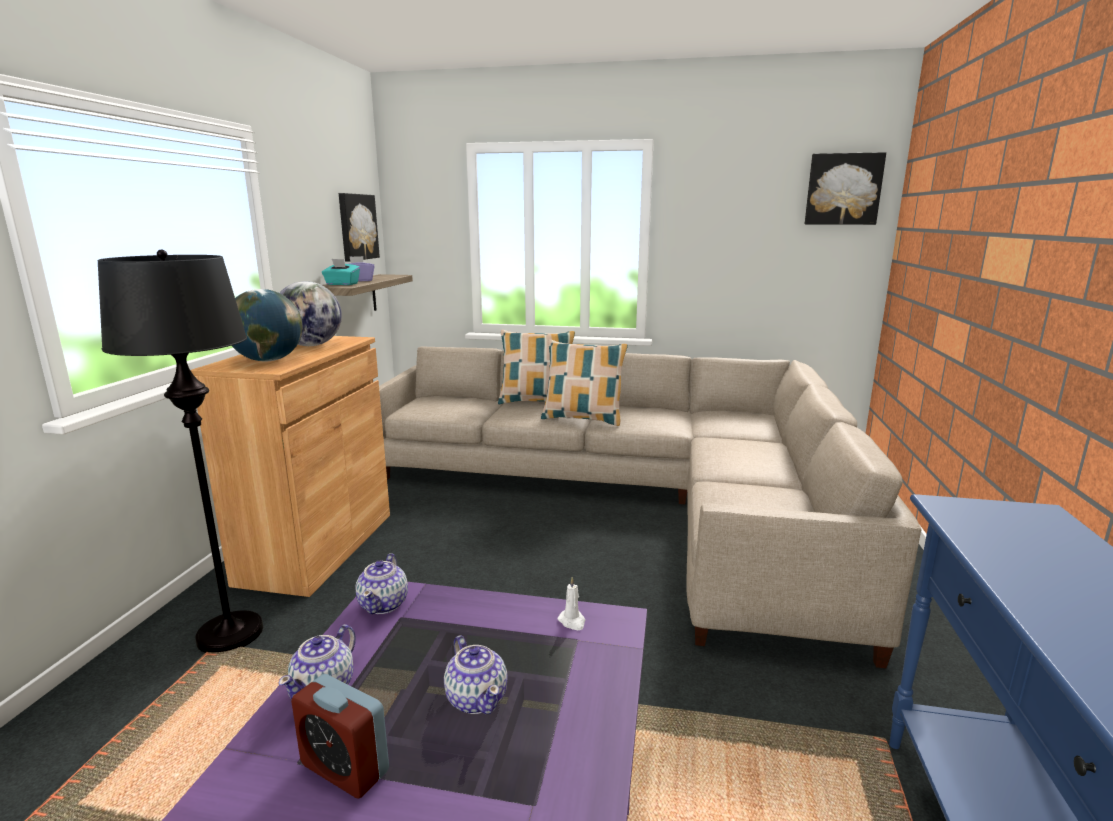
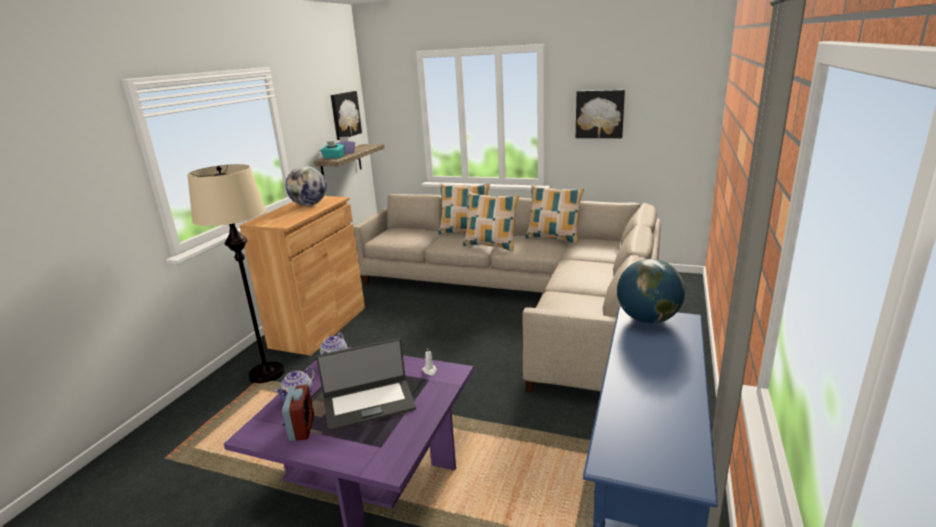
camera: 10 degrees right, 5 degrees up
(230, 633) = (266, 373): black floor lamp -> beige floor lamp
(268, 360) = (282, 217): globe -> globe (647, 319)
(345, 768) = (302, 428): alarm clock -> alarm clock turned 135 degrees counterclockwise
(477, 698) = (369, 403): teapot -> laptop
(669, 409) = (553, 238): none -> pillow
(843, 189) = (683, 76): picture -> picture (599, 114)

